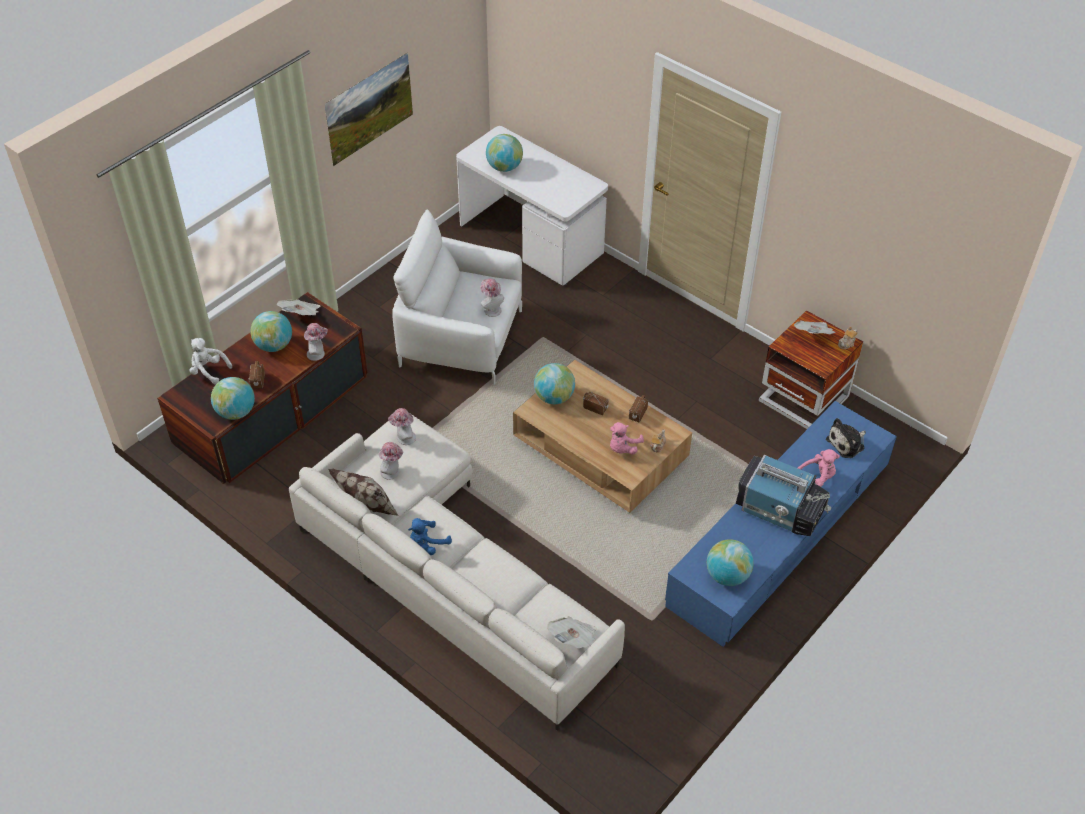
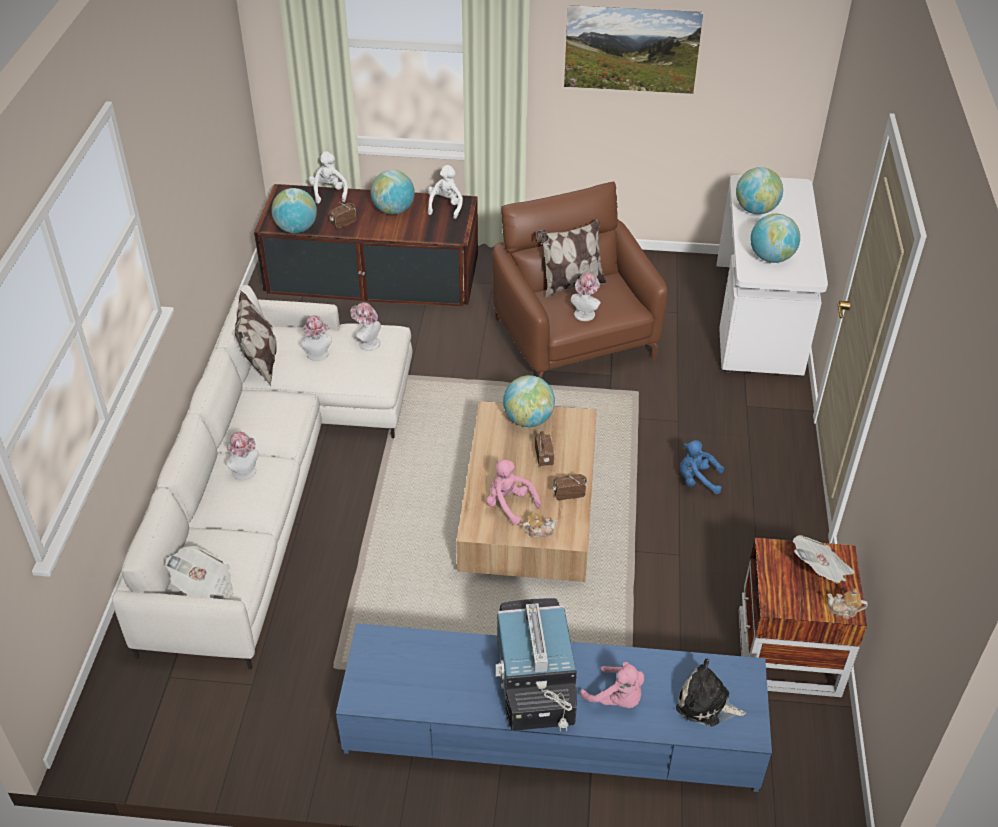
camera: 55 degrees right, 5 degrees down
(301, 315) = (445, 206): newspaper -> white plush toy
(318, 353) = (409, 238): hat -> hat (246, 473)
(427, 545) = (247, 421): blue plush toy -> blue plush toy (697, 480)
(453, 300) = (570, 284): none -> pillow
(461, 338) = (574, 339): white armchair -> brown armchair
(622, 448) = (509, 505): pink plush toy -> pink plush toy turned 45 degrees clockwise
(727, 576) = (393, 679): globe -> globe (771, 258)

